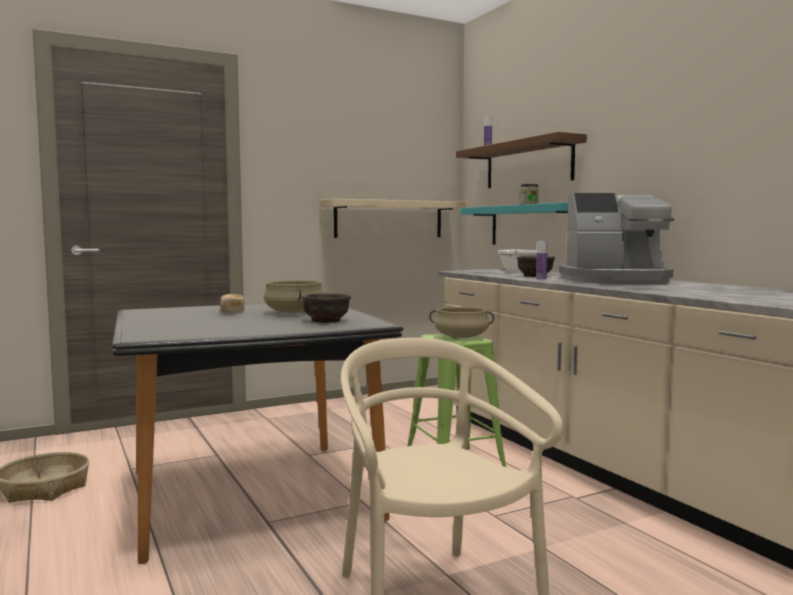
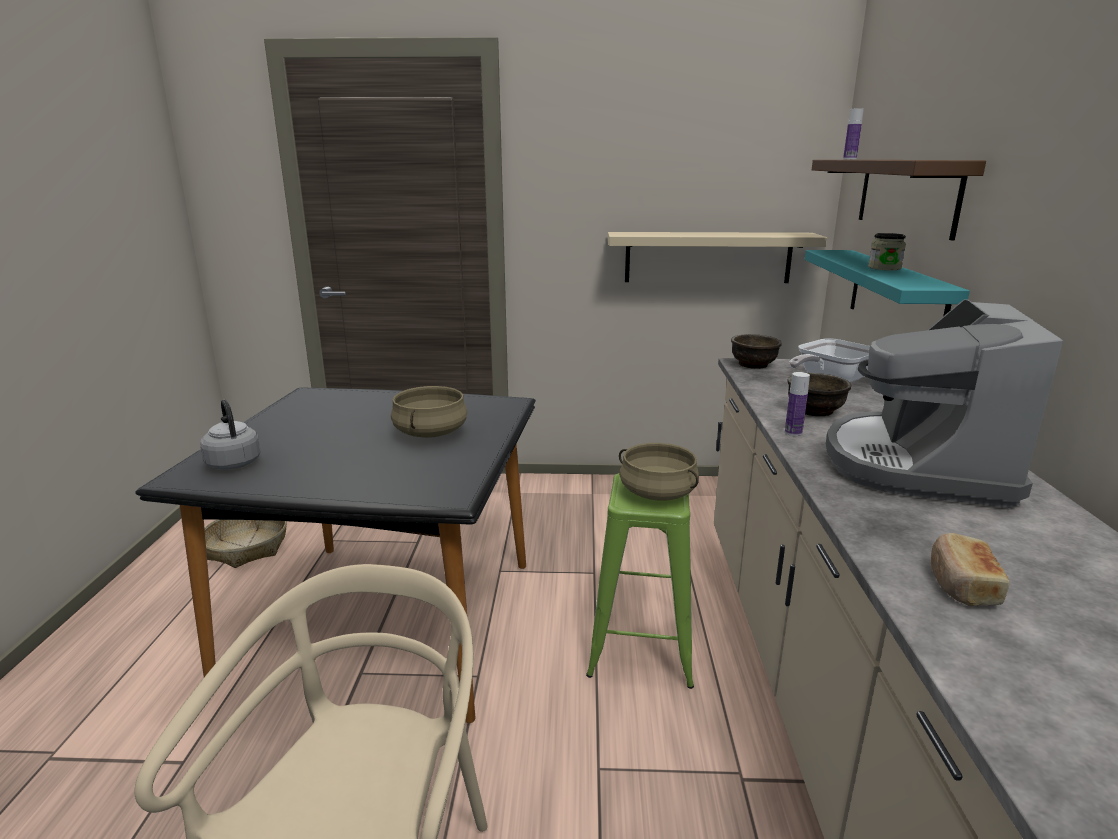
camera: 30 degrees right, 15 degrees up
(168, 330) = (233, 462): none -> grey kettle
(232, 312) = (376, 416): bread -> bread (961, 585)
(326, 321) = (417, 470): brown bowl -> brown bowl (753, 364)
(616, 280) = (917, 465): coffee machine -> coffee machine turned 75 degrees clockwise

